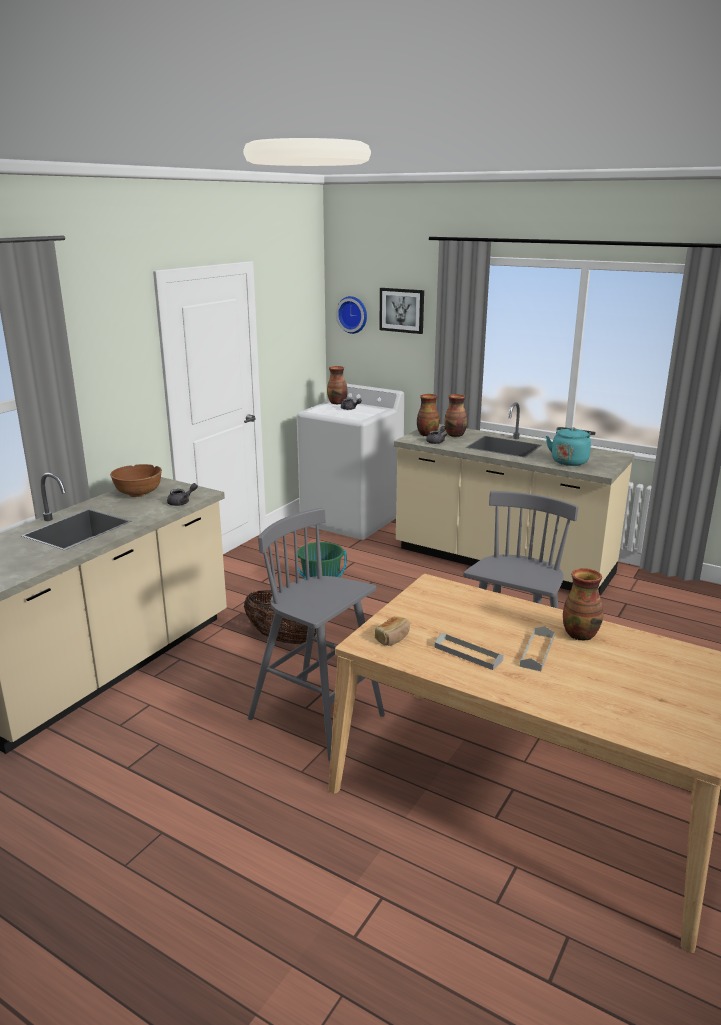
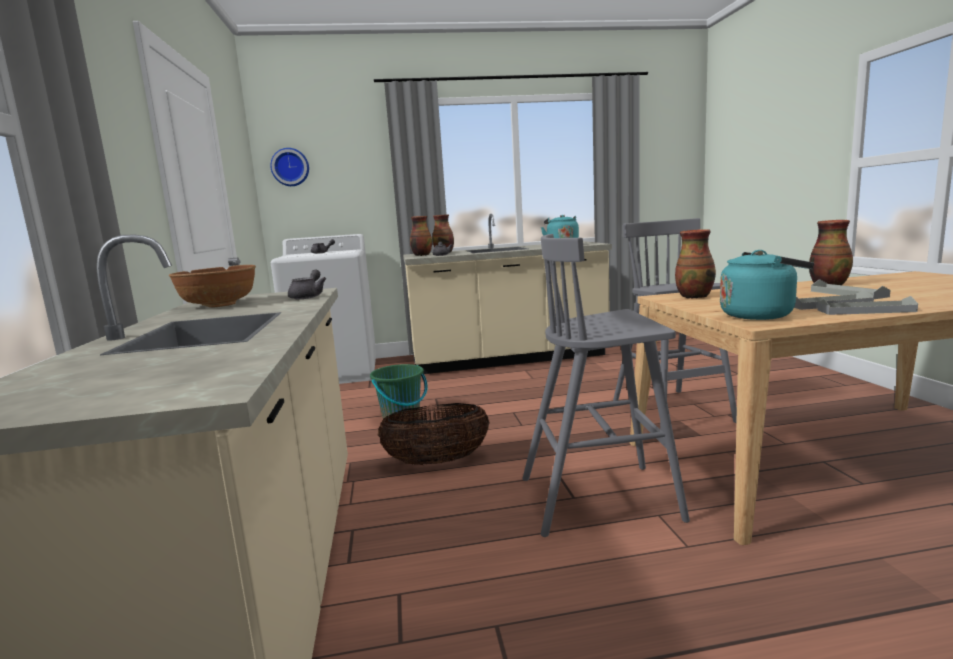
camera: 40 degrees left, 10 degrees down
(337, 403) = (298, 254): vase -> vase (694, 296)
(393, 638) = (760, 315): bread -> turquoise kettle
(402, 310) = (347, 156): picture -> none
(456, 672) = (865, 311): none -> grey tray

